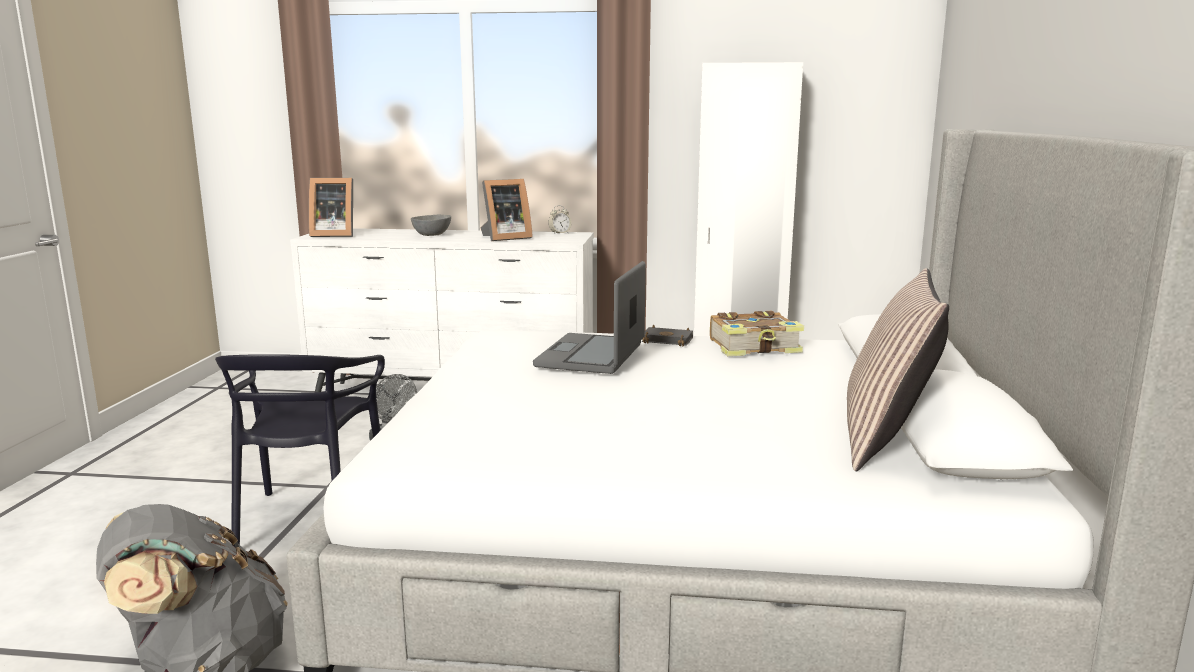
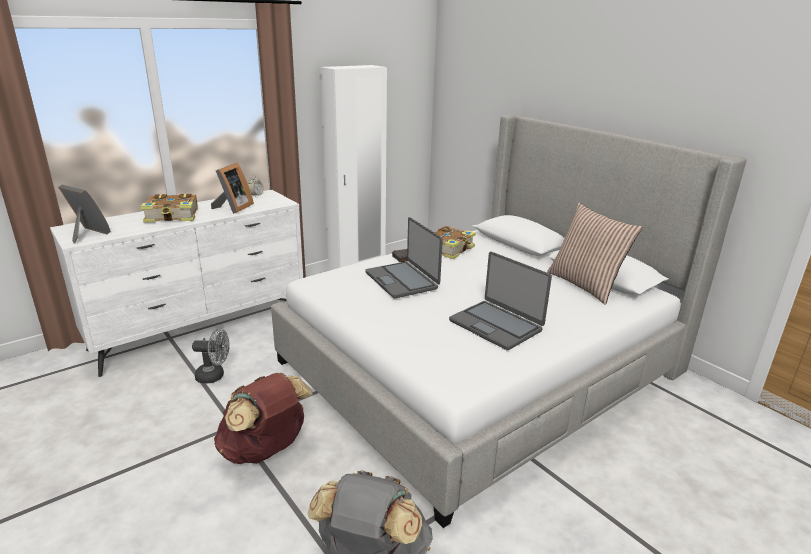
camera: 45 degrees left, 10 degrees up
(310, 520) = (265, 450): black chair -> brown backpack
(333, 235) = (87, 234): picture frame -> picture frame turned 105 degrees counterclockwise
(432, 235) = (173, 216): grey bowl -> book
(596, 431) = (496, 325): none -> laptop

